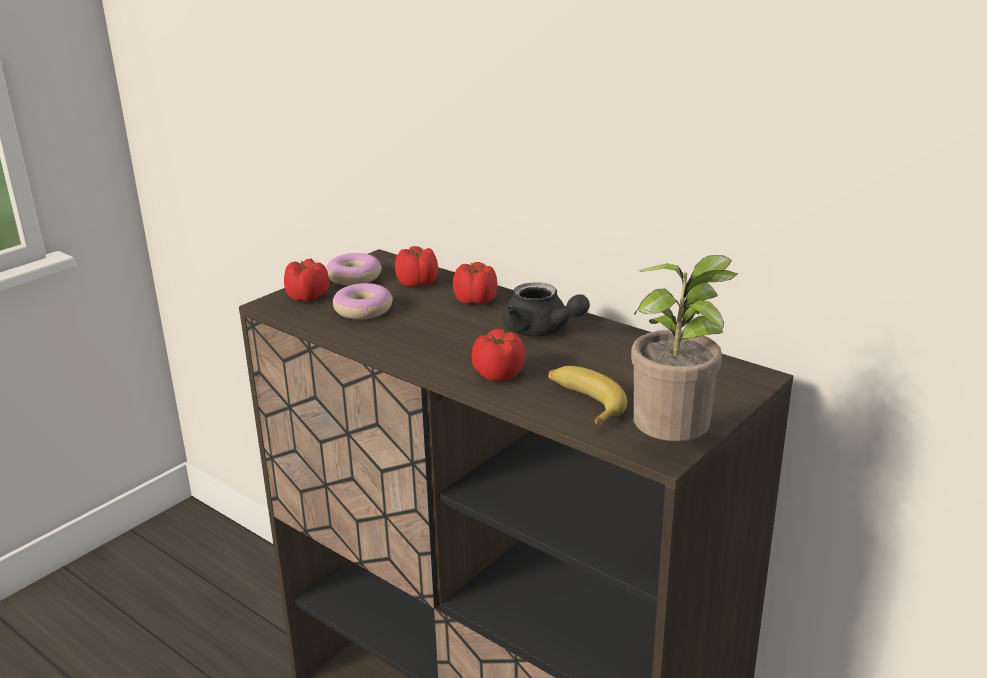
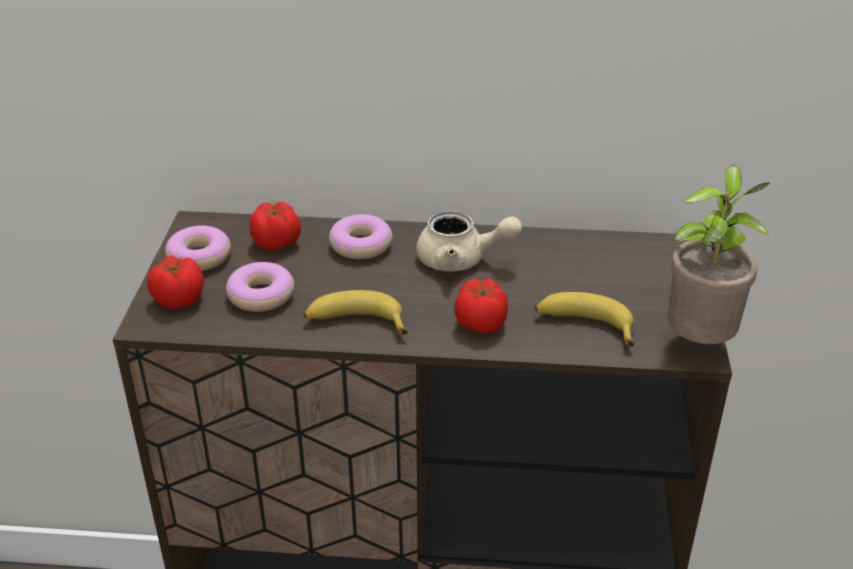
camera: 35 degrees left, 10 degrees up
(404, 344) = (355, 322): none -> banana
(476, 301) = (361, 245): tomato -> donut
(542, 331) = (461, 260): black teapot -> beige teapot

